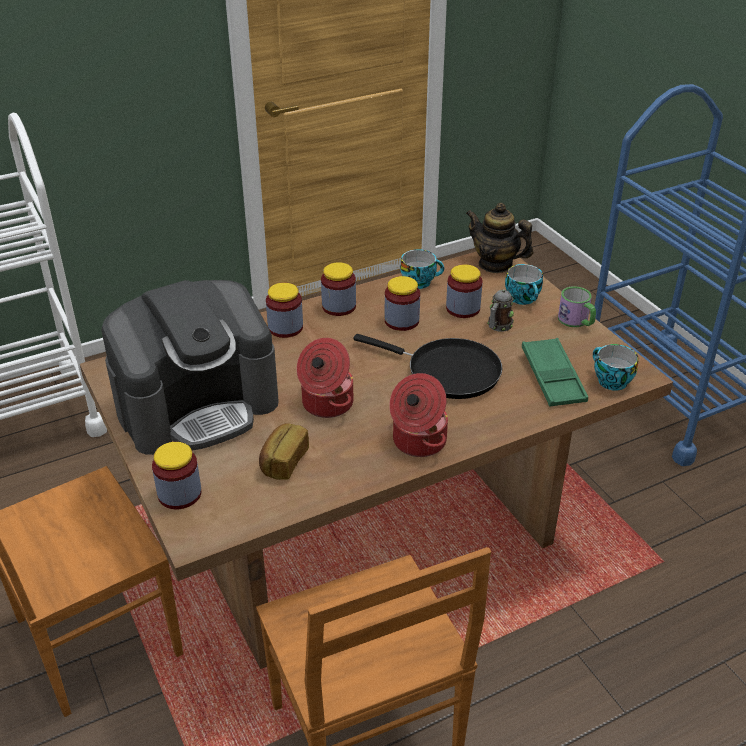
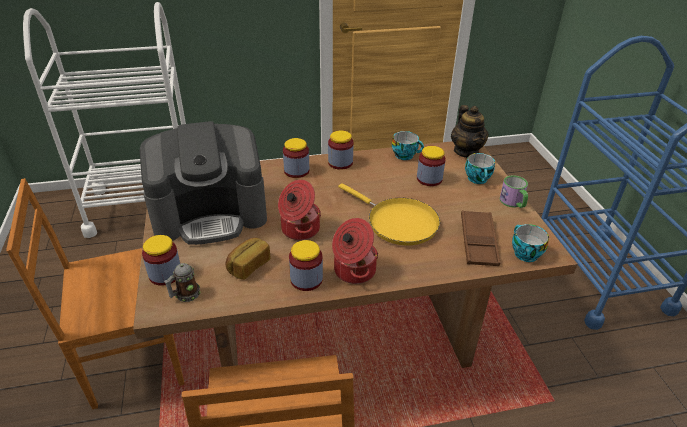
camera: 15 degrees right, 0 degrees up
(401, 321) = (380, 180): jar -> jar (306, 279)
(447, 372) = (398, 222): black frying pan -> yellow frying pan
(495, 264) = (466, 152): teapot -> teapot turned 150 degrees counterclockwise
(498, 326) = (450, 196): mug -> mug (185, 295)
(553, 377) = (478, 242): green tray -> brown tray

